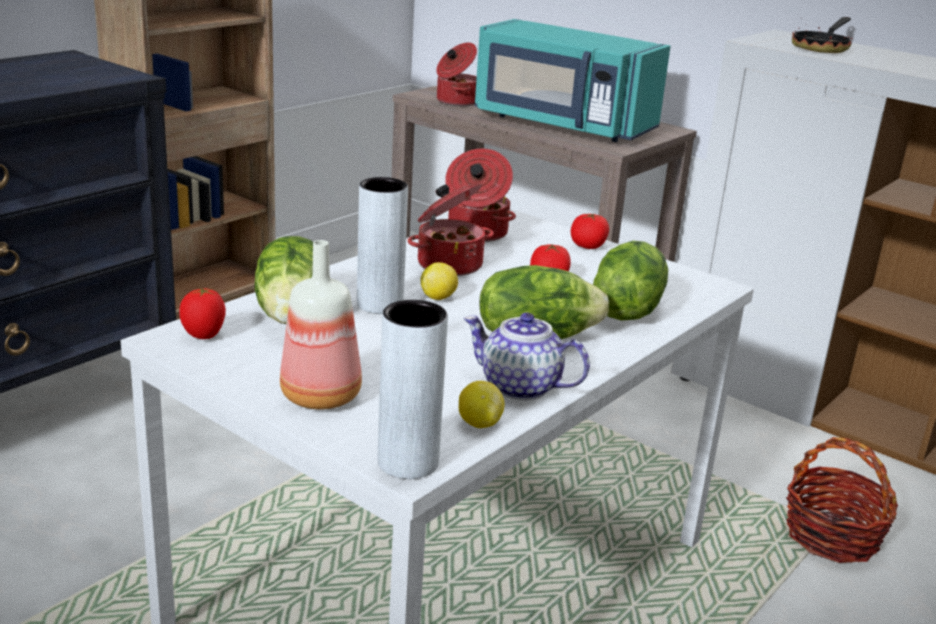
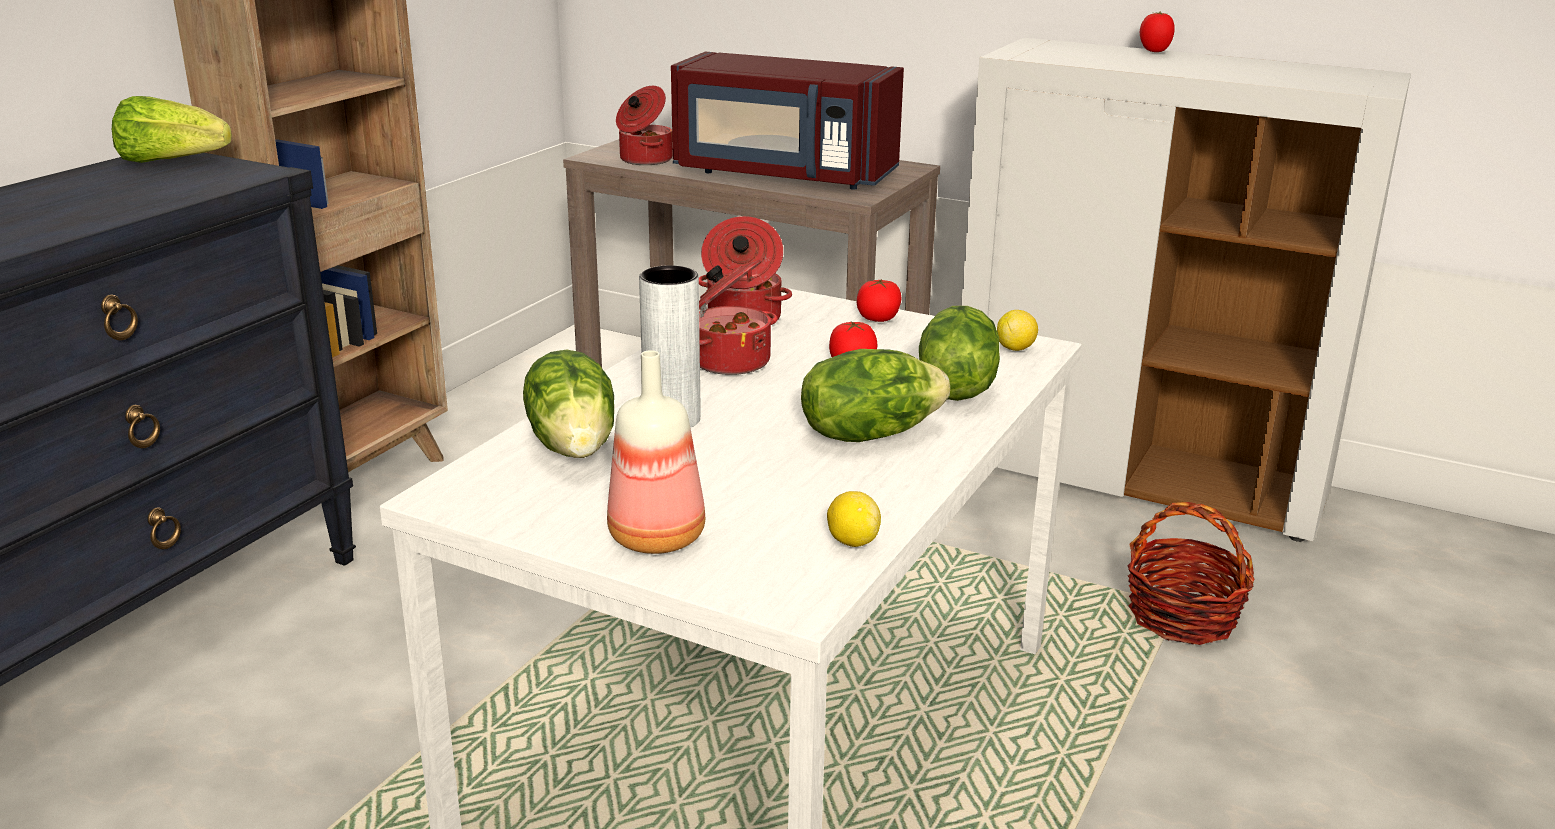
camera: 10 degrees left, 0 degrees up
(68, 61) = (171, 161): none -> lettuce
(204, 336) = (481, 486): tomato -> tomato (1154, 51)
(408, 462) = (794, 598): grey vase -> none
(438, 297) = (736, 402): lemon -> lemon (1015, 348)
(519, 387) = (877, 493): teapot -> none
(561, 124) = (783, 175): turquoise microwave -> red microwave
(823, 48) = (1090, 56): frying pan -> none

